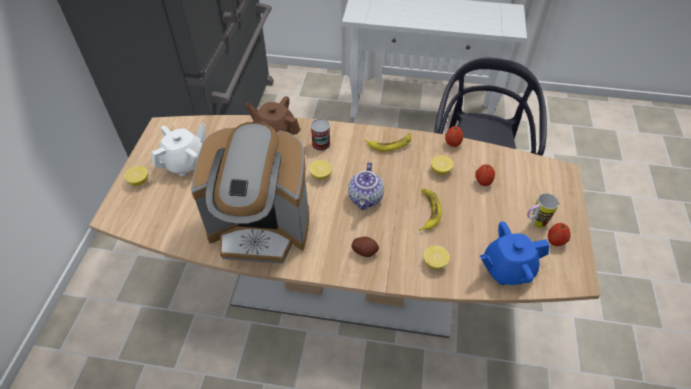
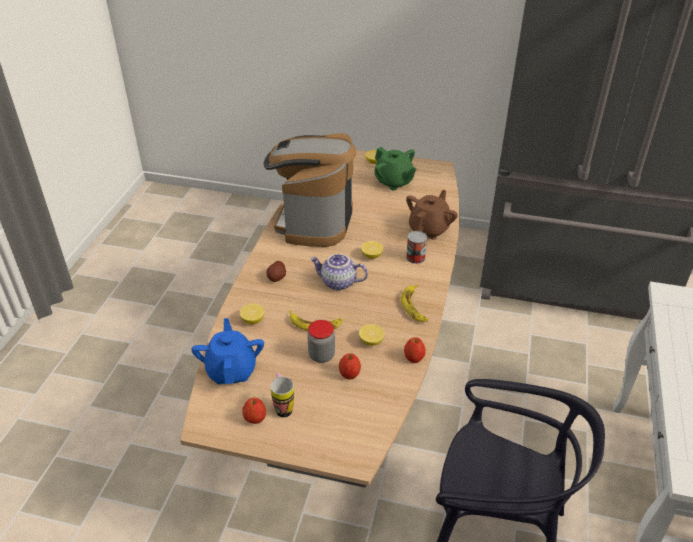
camera: 95 degrees right, 10 degrees down
(186, 162) = (394, 182): white teapot -> green teapot
(467, 202) = (321, 355): none -> jar

